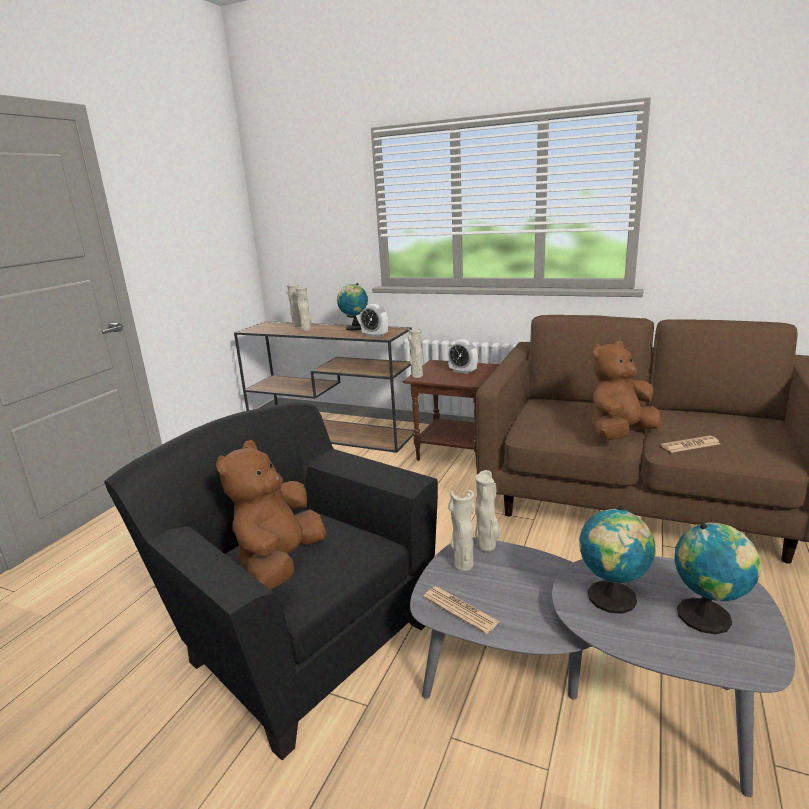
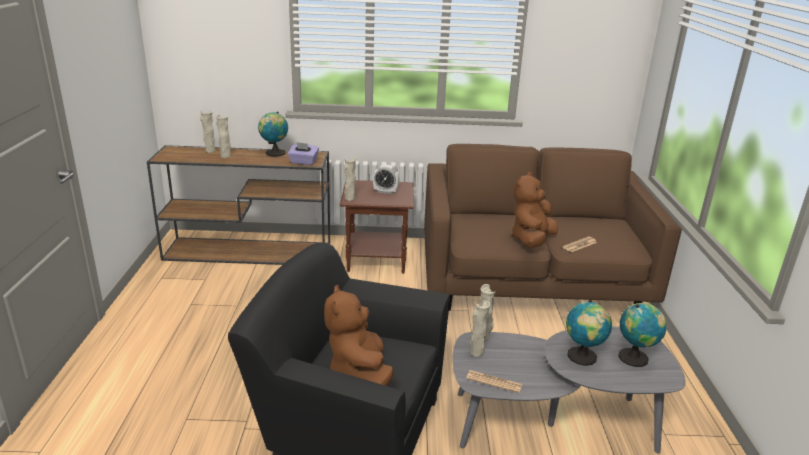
camera: 25 degrees left, 5 degrees up
(375, 335) = (303, 162): alarm clock -> purple tissue box

